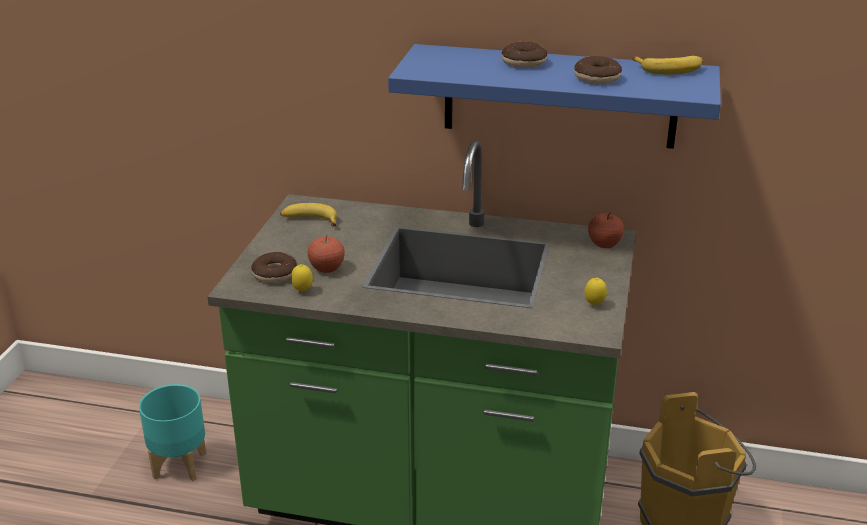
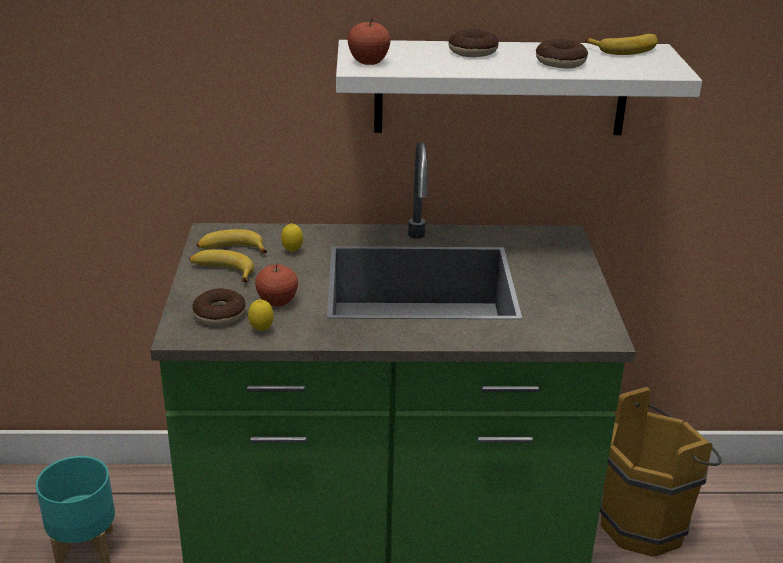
camera: 15 degrees left, 0 degrees up
(293, 238) = (222, 271): none -> banana
(559, 96) = (501, 88): blue shelf -> white shelf
(594, 305) = (584, 308): lemon -> lemon (292, 251)
(604, 244) = (559, 243): apple -> apple (368, 62)

